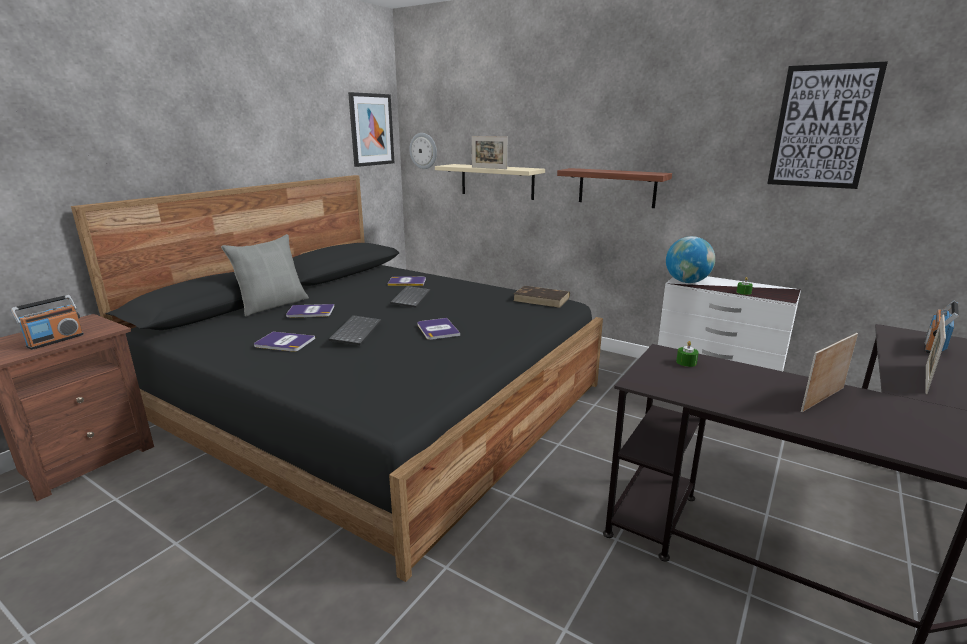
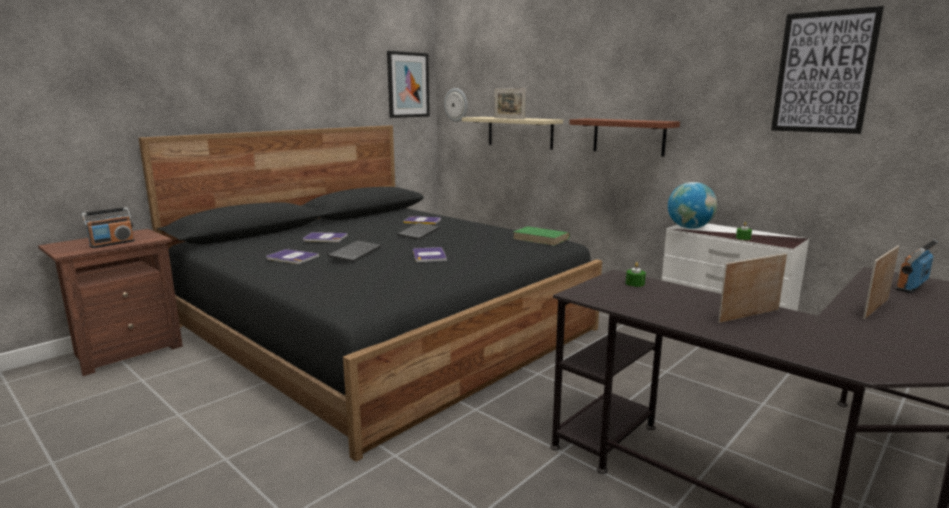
camera: 10 degrees right, 5 degrees down
(272, 305) = (295, 232): grey pillow -> none
(542, 299) = (541, 239): brown book -> green book

